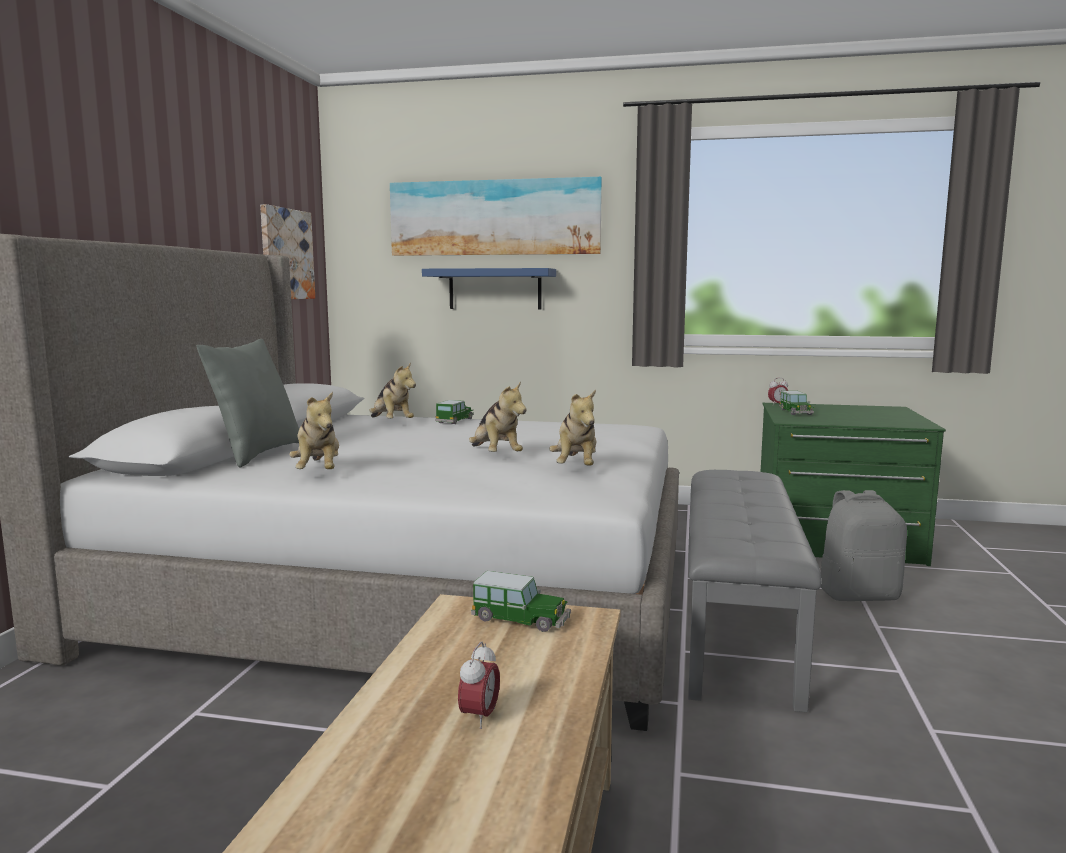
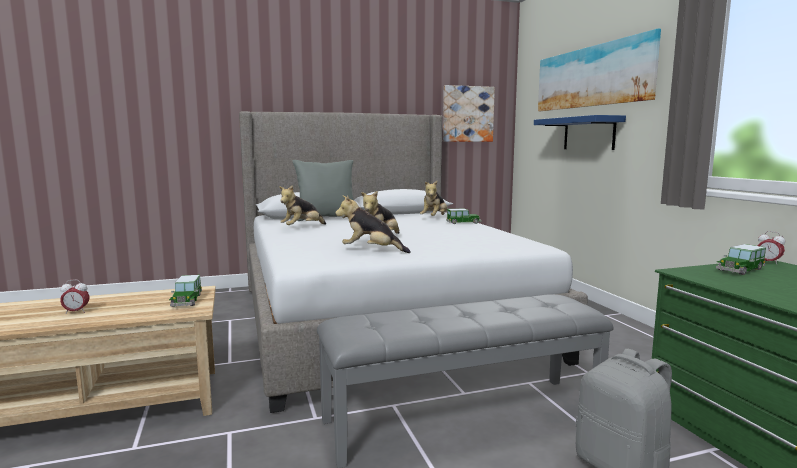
camera: 60 degrees right, 0 degrees up
(576, 467) = (371, 251): plush toy -> plush toy turned 45 degrees clockwise

